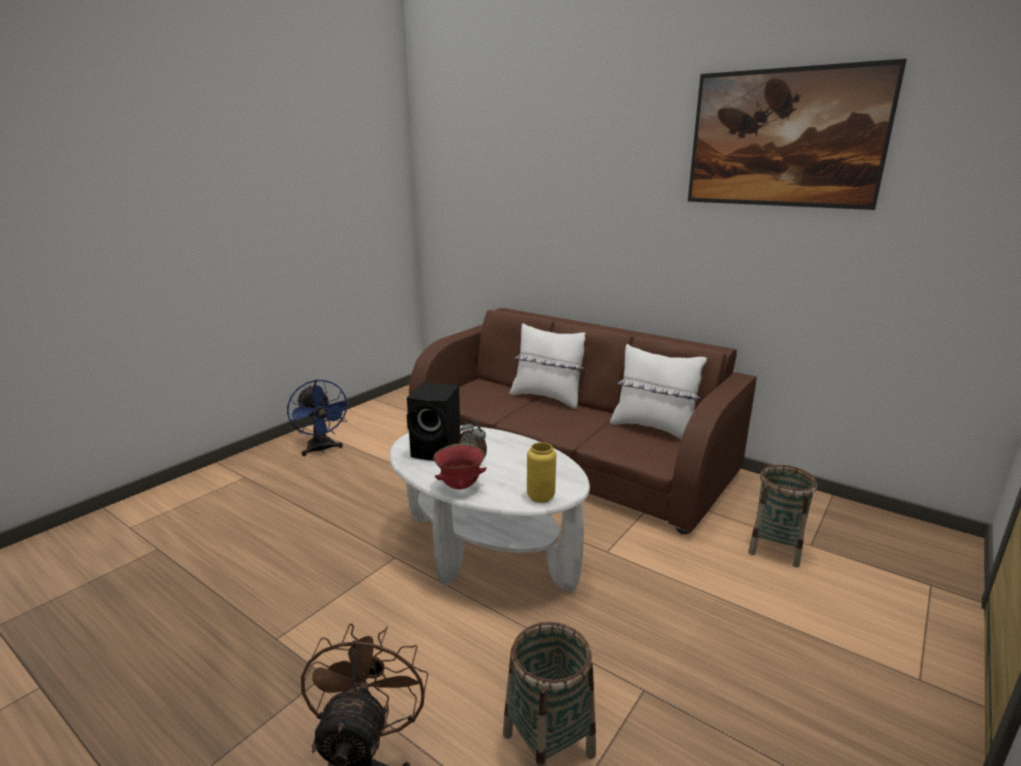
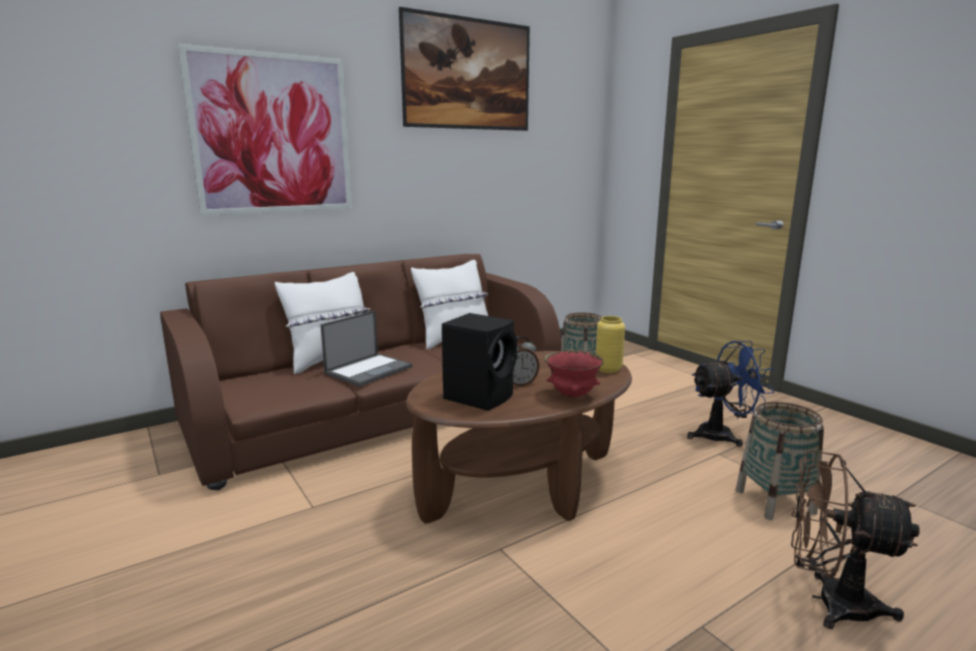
camera: 70 degrees left, 5 degrees down
(322, 450) = (106, 599): blue fan -> blue fan (723, 435)
(486, 551) = (523, 486): white coffee table -> brown coffee table
(536, 414) = (369, 370): none -> laptop
(572, 206) = (273, 134): none -> picture

